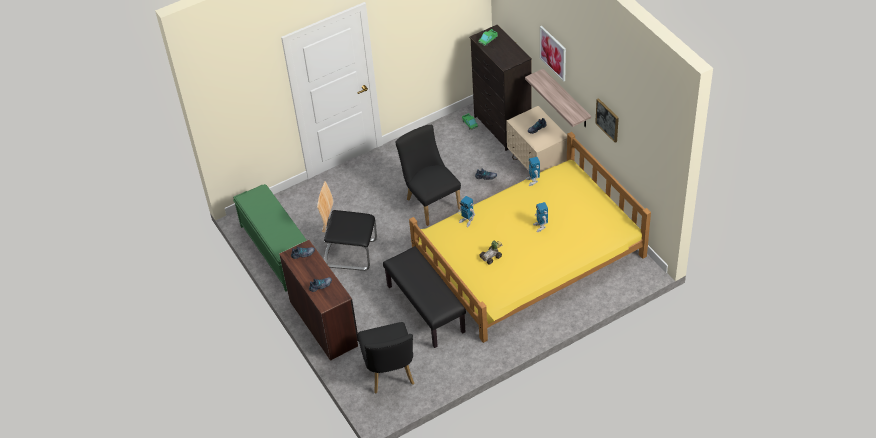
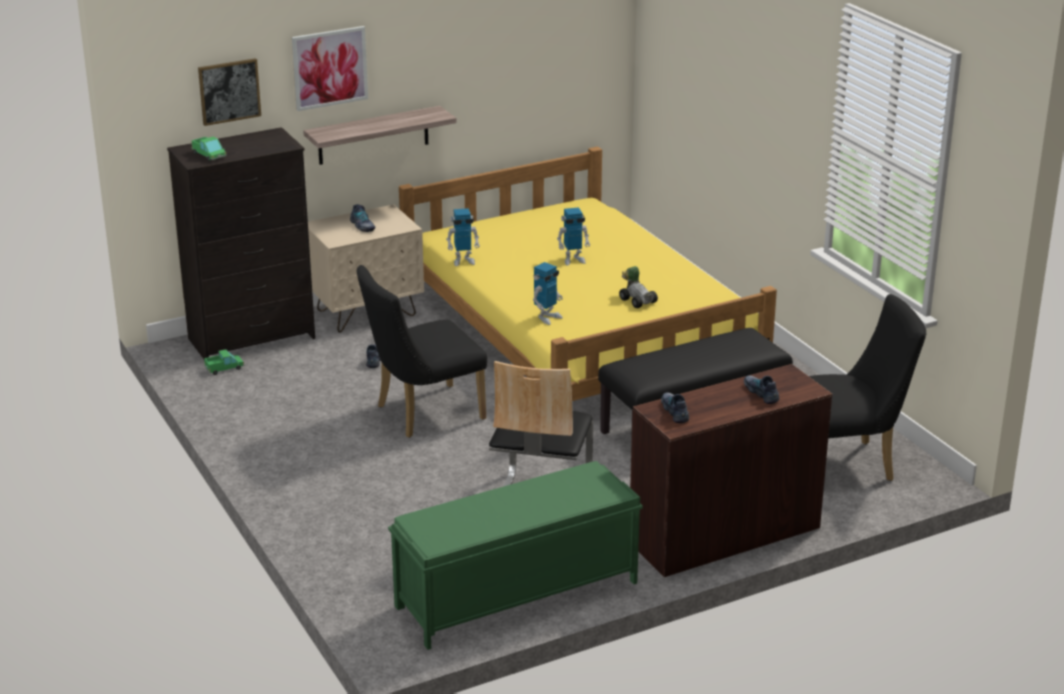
camera: 90 degrees left, 20 degrees down
(607, 120) = (480, 73): picture -> picture (229, 91)

